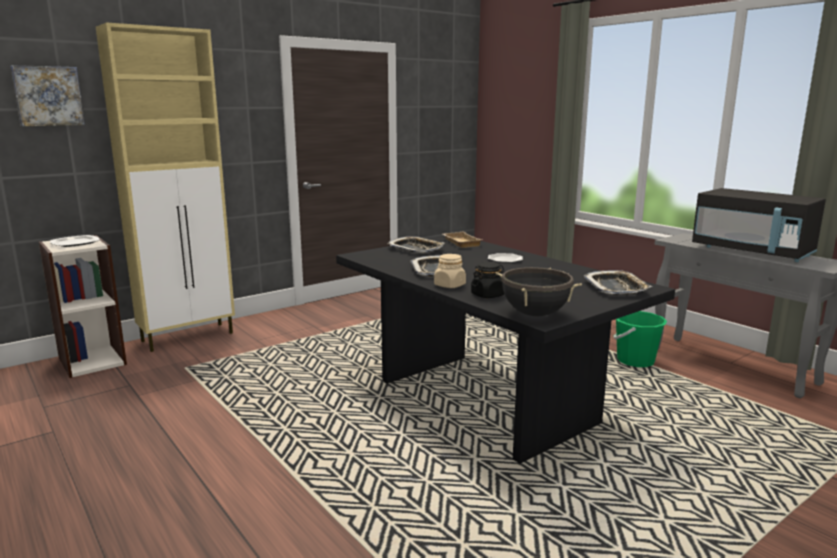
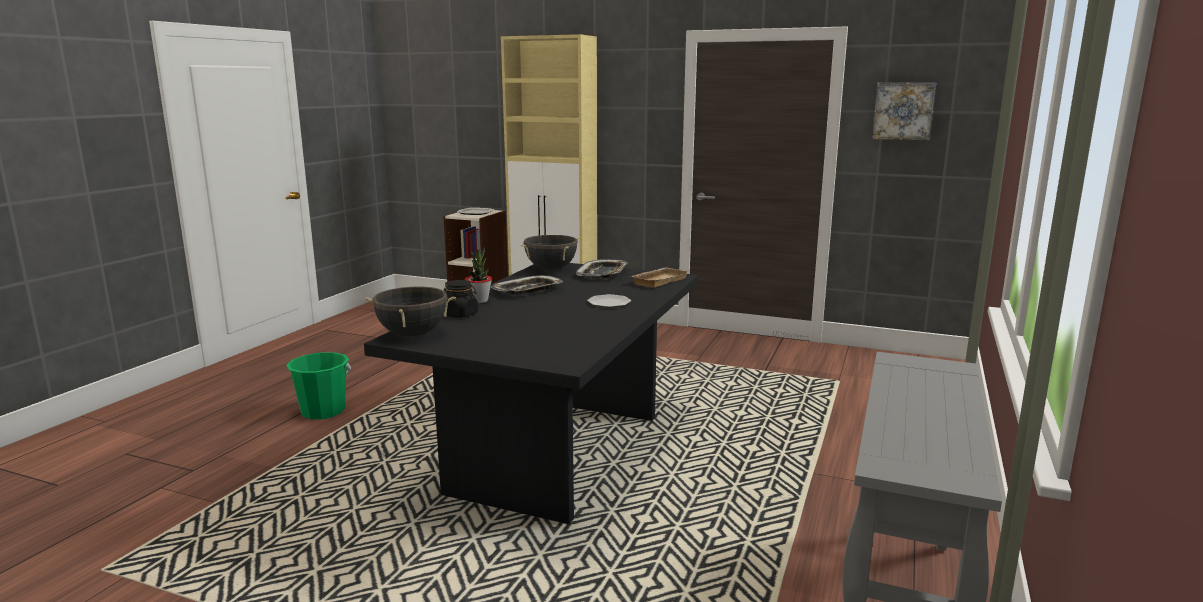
camera: 60 degrees right, 0 degrees up
(48, 96) = (488, 95): picture -> picture (903, 111)
(376, 257) = (551, 269): none -> black cooking pot
(449, 285) = (479, 300): beige jar -> potted plant
(616, 288) = (545, 352): tray -> none
(635, 361) = (794, 523): green bucket -> green bucket (323, 411)
(752, 252) = (917, 412): black microwave -> none

